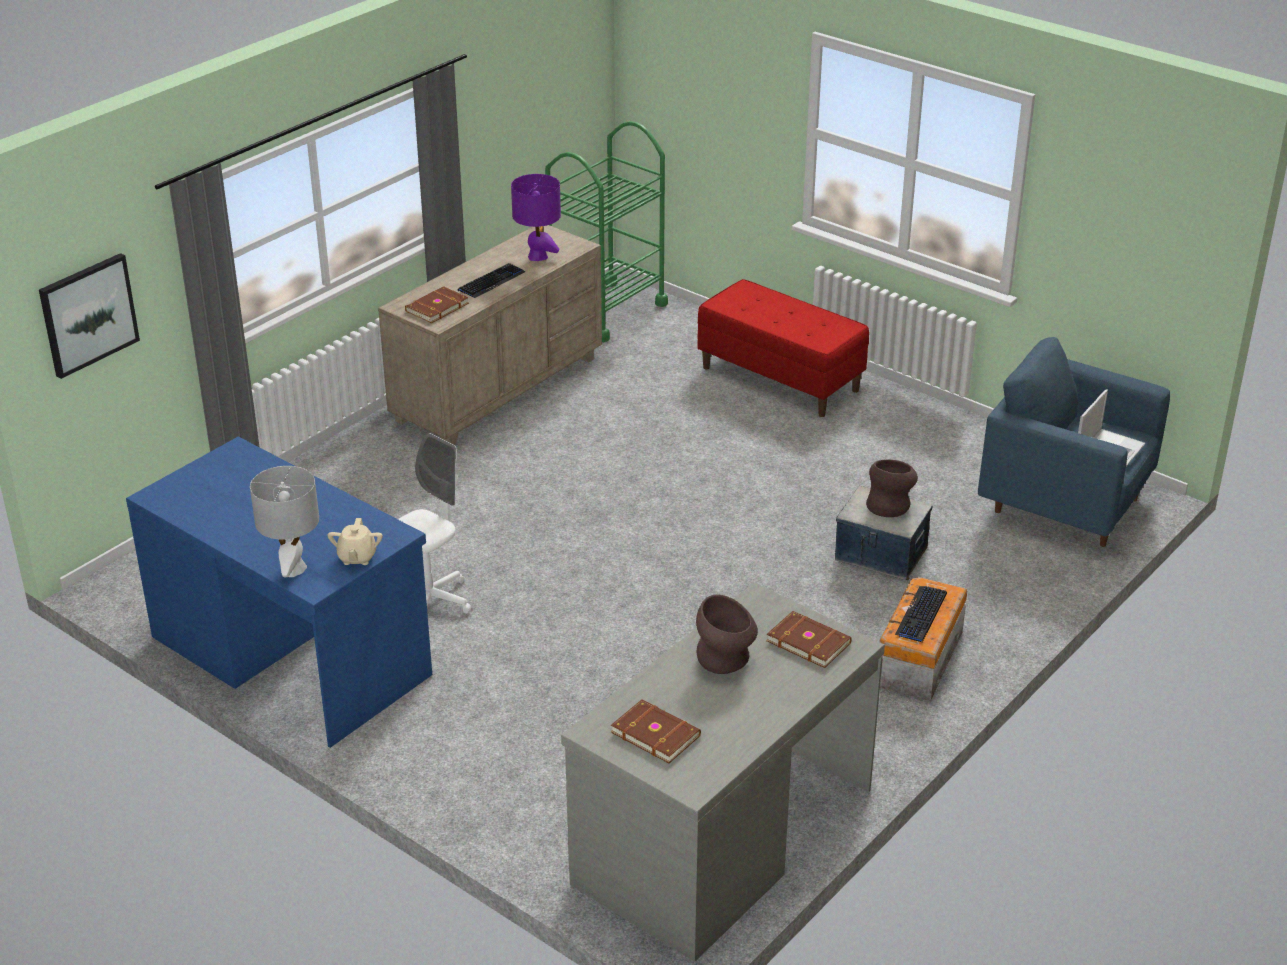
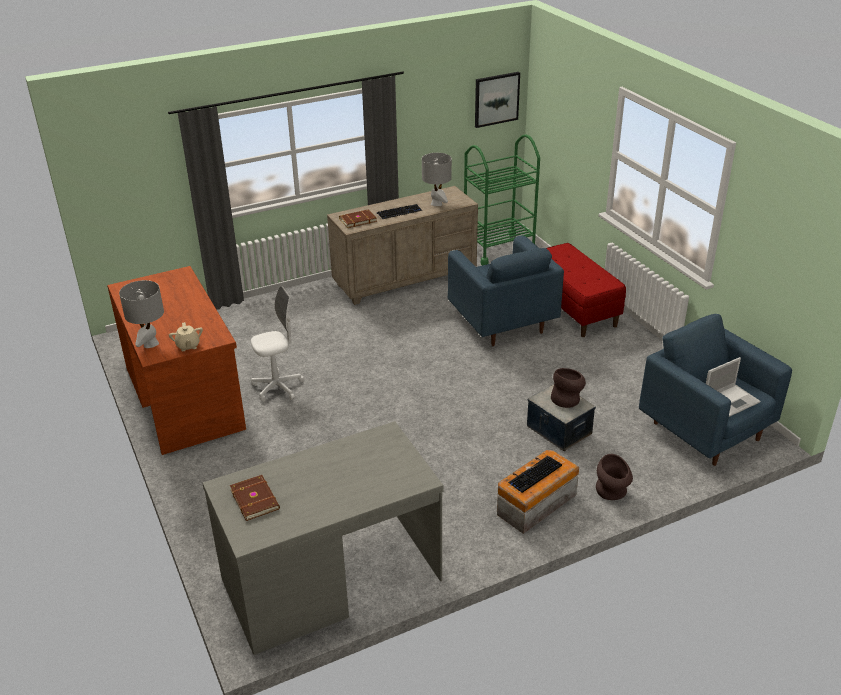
camera: 25 degrees right, 0 degrees up
(88, 314) = (125, 180): picture -> picture (496, 99)
(291, 654) = (184, 397): blue desk -> brown desk
(357, 557) = (188, 346): beige teapot -> beige teapot turned 45 degrees counterclockwise
(538, 257) = (436, 204): purple table lamp -> grey table lamp
(693, 422) = (501, 322): none -> blue armchair
(725, 661) = (335, 466): brown vase -> brown vase (612, 493)
(808, 641) = (397, 468): brown book -> none

